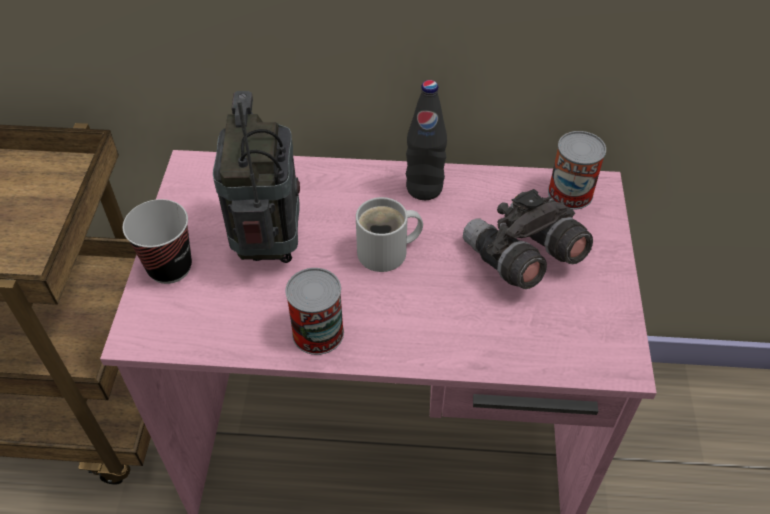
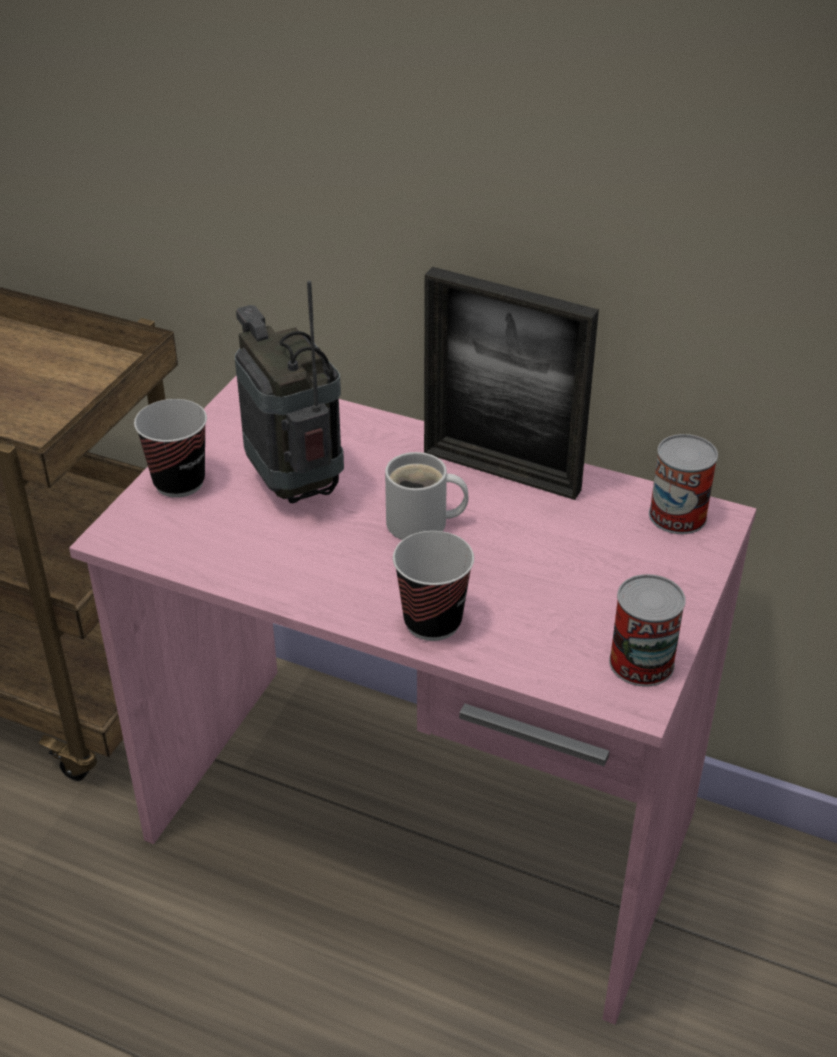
camera: 20 degrees right, 10 degrees down
(269, 244) = (295, 486): radio -> radio turned 45 degrees counterclockwise
(318, 333) = (304, 580): can -> can (641, 662)
(424, 188) = (501, 471): black bottle -> picture frame
(438, 341) = (432, 622): none -> cup
(521, 258) = (577, 567): grey binoculars -> none

